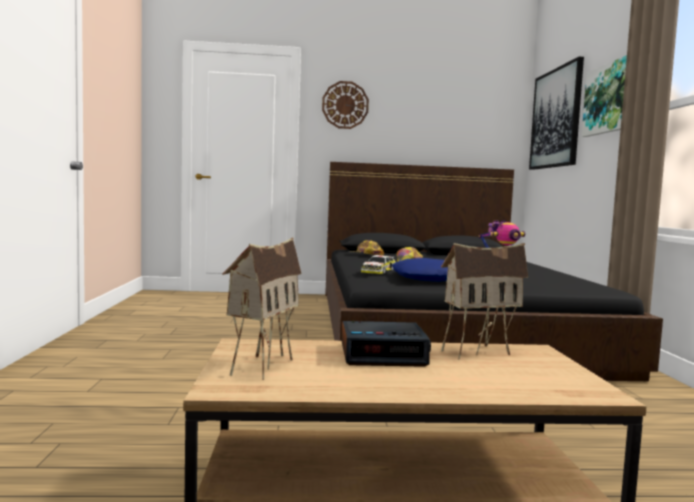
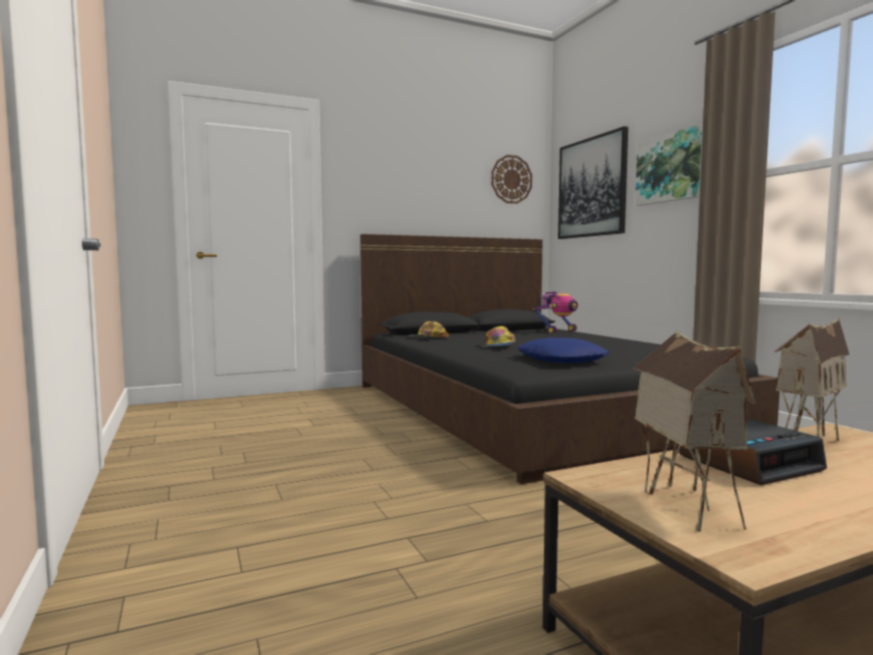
camera: 20 degrees left, 0 degrees up
(345, 105) = (372, 169): wall clock -> wall clock (511, 179)
(378, 271) = (499, 356): toy car -> none

